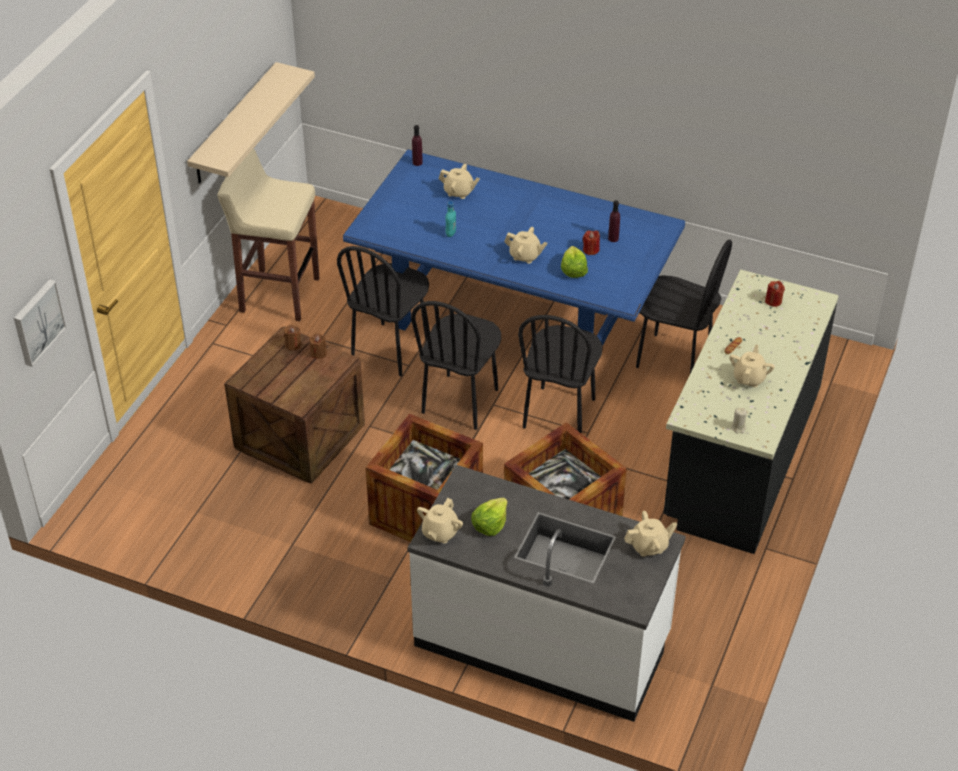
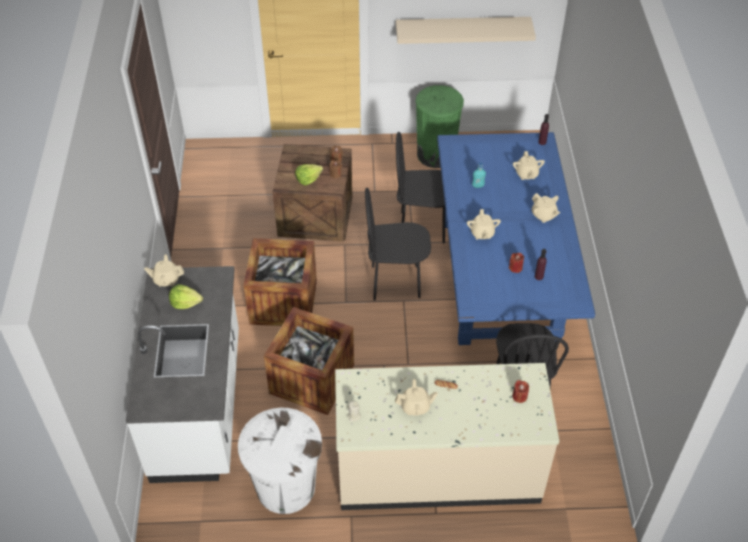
camera: 65 degrees right, 5 degrees up
(37, 322) = (204, 20): picture -> none
(278, 294) = (436, 154): beige stool -> green trash can
(559, 413) = (417, 341): black chair -> none
(573, 270) = (485, 265): lettuce -> lettuce (308, 179)
(649, 546) = (202, 398): beige teapot -> beige teapot (543, 215)
(702, 593) = (285, 487): none -> white trash can
(740, 458) = (438, 469): black counter -> beige counter

